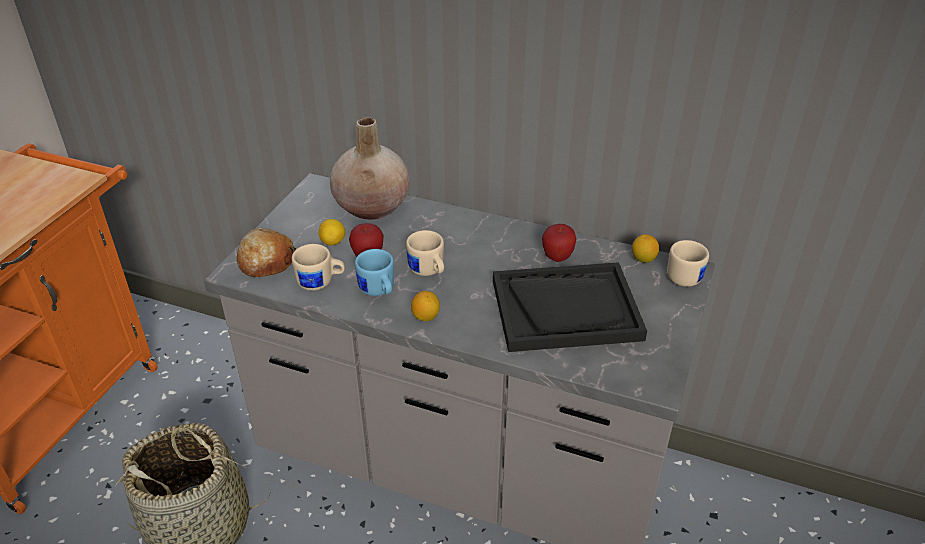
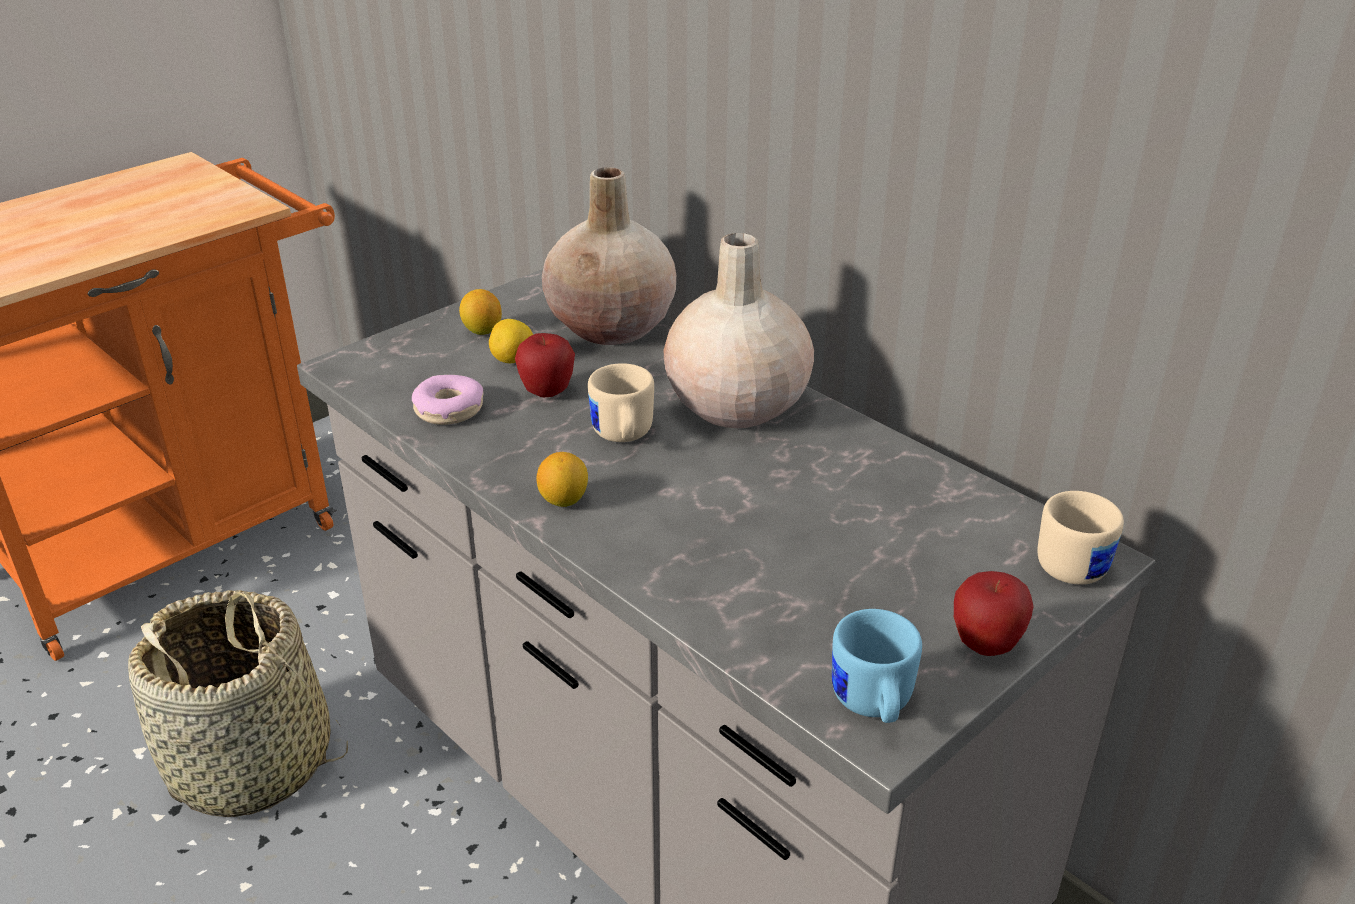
camera: 25 degrees right, 5 degrees down
(266, 261) = (398, 362): bread -> none
(321, 282) = (449, 409): beige mug -> donut
(378, 291) = (522, 444): blue mug -> blue mug (872, 706)
(473, 237) = (735, 406): none -> beige vase
(557, 257) = (854, 472): apple -> apple (985, 645)
(566, 309) = (806, 556): black tray -> none
(643, 259) = (1014, 516): lemon -> lemon (482, 331)

